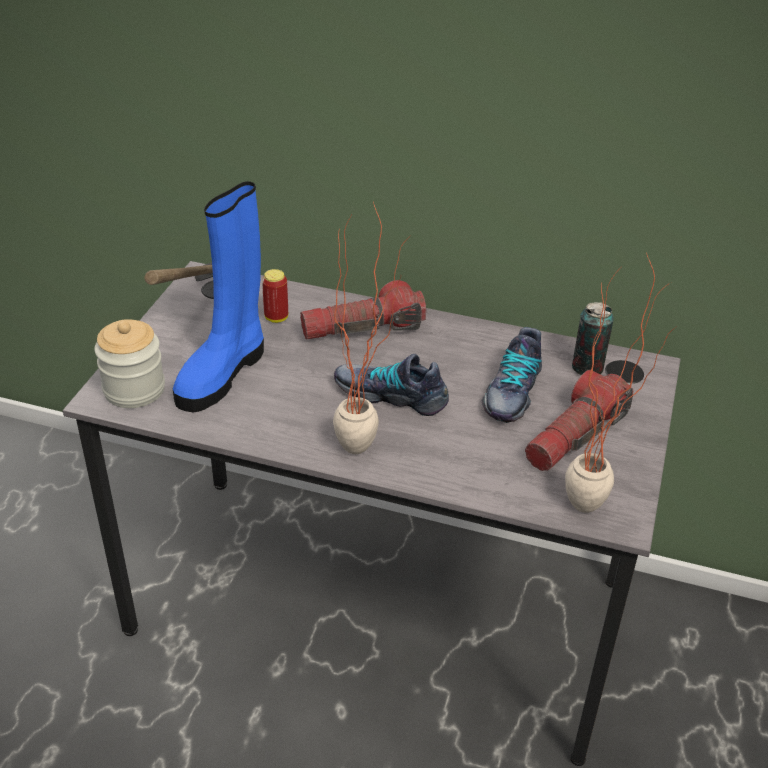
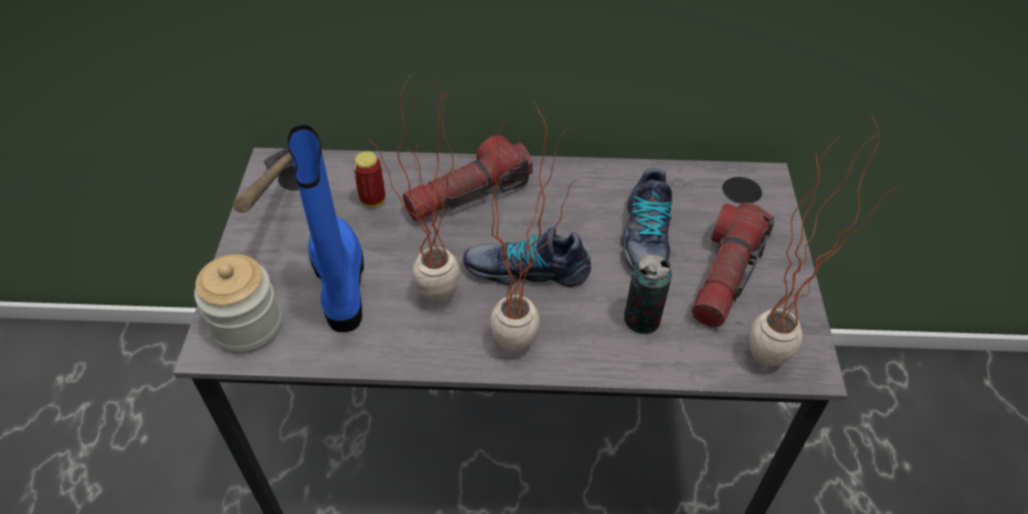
camera: 15 degrees left, 10 degrees up
(223, 373) = (340, 283): blue boot -> blue boot turned 150 degrees clockwise
(293, 405) = (430, 306): none -> potted plant
(587, 368) = (706, 193): can -> can (642, 319)

